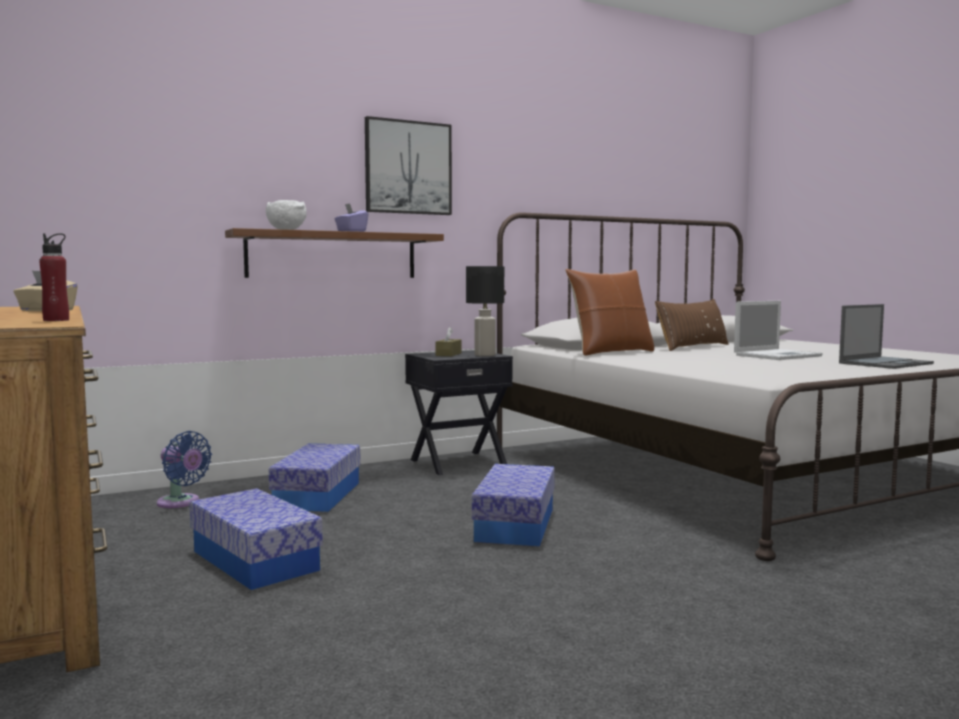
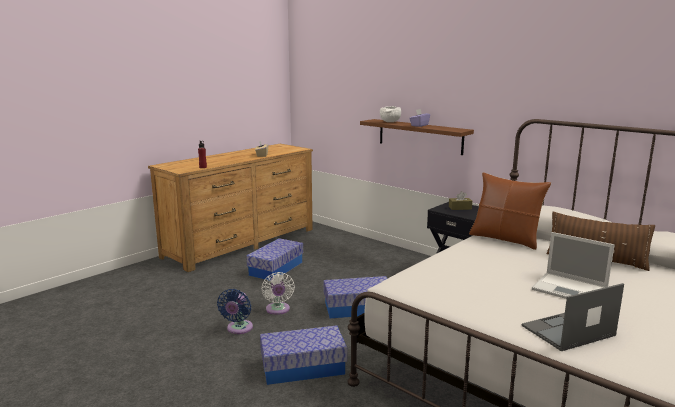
camera: 70 degrees right, 10 degrees up
(181, 503) = (331, 240): blue fan -> blue fan (238, 329)
(318, 495) = (364, 259): storage box -> storage box (303, 367)
(408, 167) = (465, 85): picture -> none
(472, 580) = (278, 310): none -> white fan
(485, 355) = (467, 215): black table lamp -> none
(886, 363) = (567, 331): laptop -> laptop turned 120 degrees clockwise

